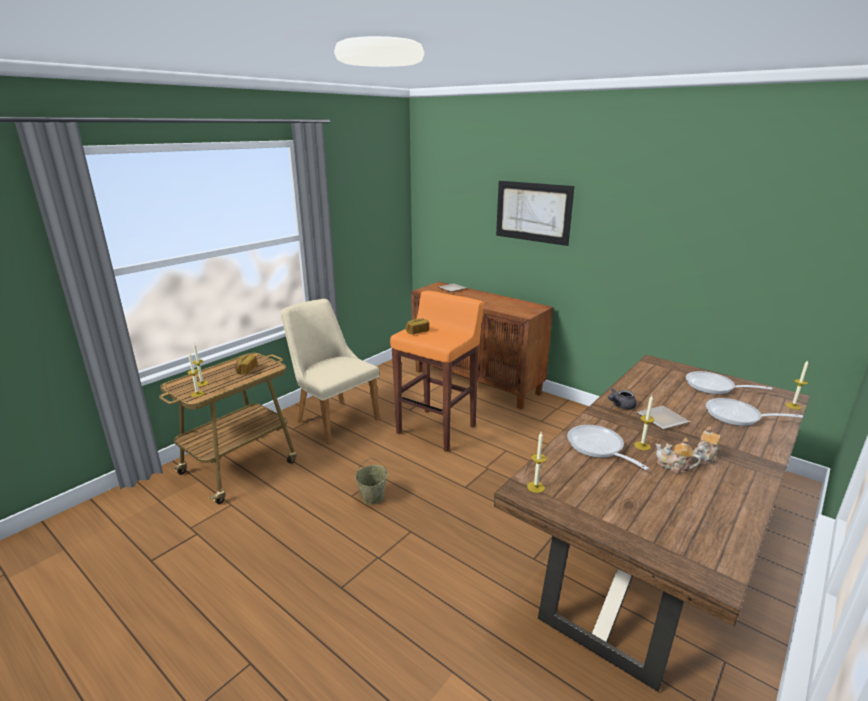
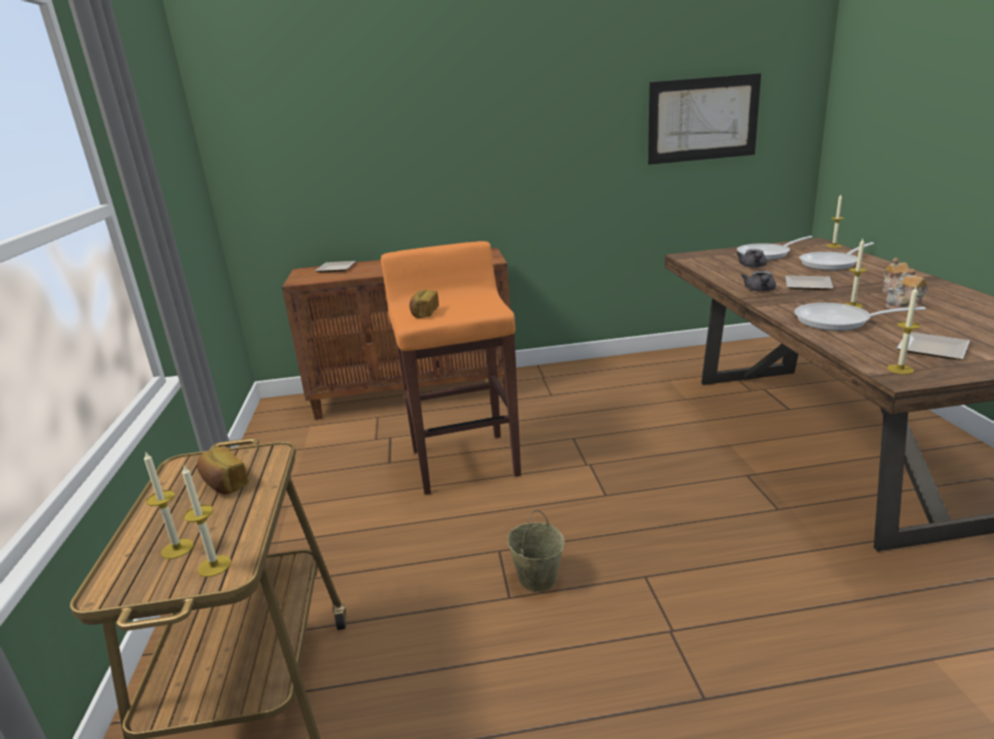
camera: 45 degrees left, 0 degrees up
(332, 418) = (295, 534): beige chair -> none
(533, 212) = (440, 120): picture -> picture (703, 119)
(594, 494) = (934, 349): none -> plate
(672, 390) = (753, 266): none -> grey teapot

